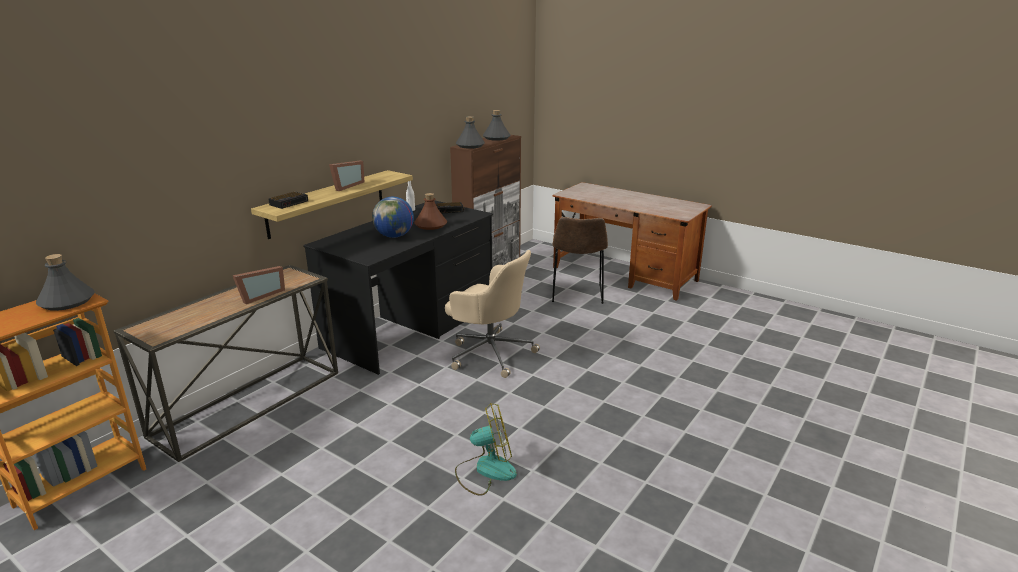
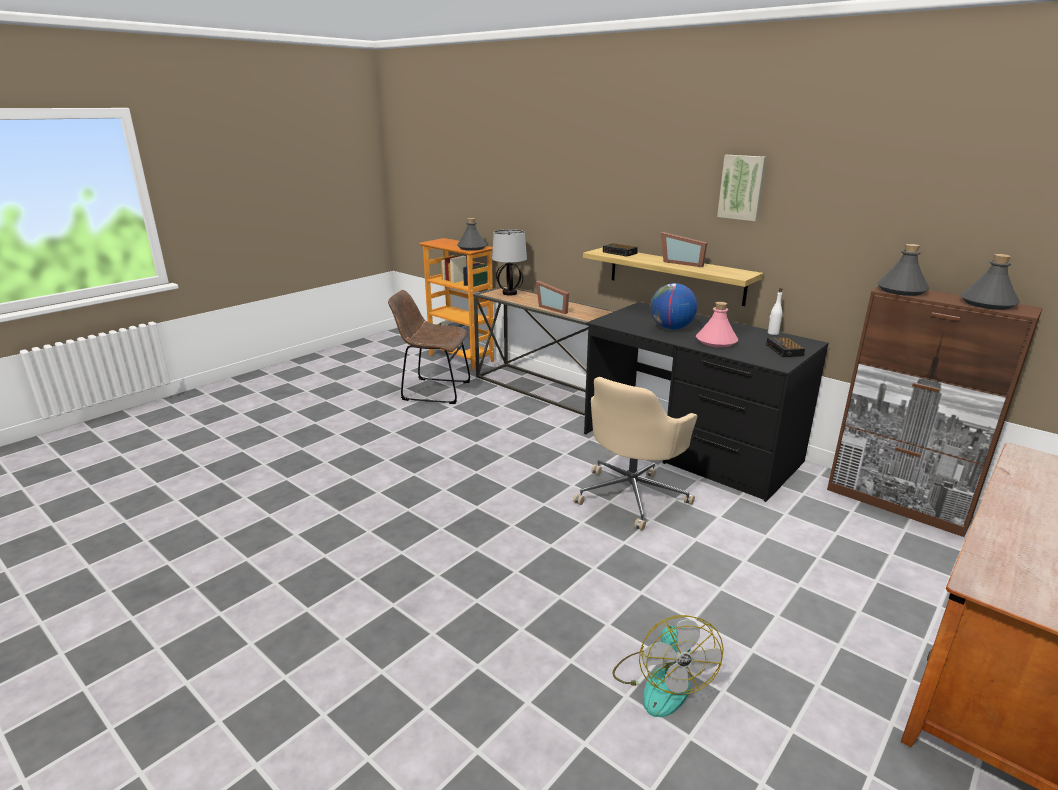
camera: 95 degrees right, 0 degrees up
(166, 325) = (509, 293): none -> table lamp
(361, 107) = (742, 187): none -> picture
(430, 225) = (716, 342): brown bottle -> pink bottle
(485, 470) = (418, 485): fan -> fan (661, 682)
(577, 294) = (855, 590): brown chair -> brown chair (432, 391)

